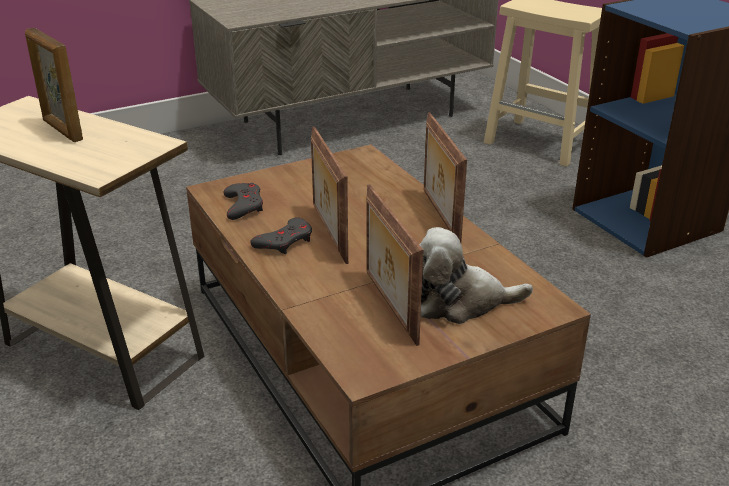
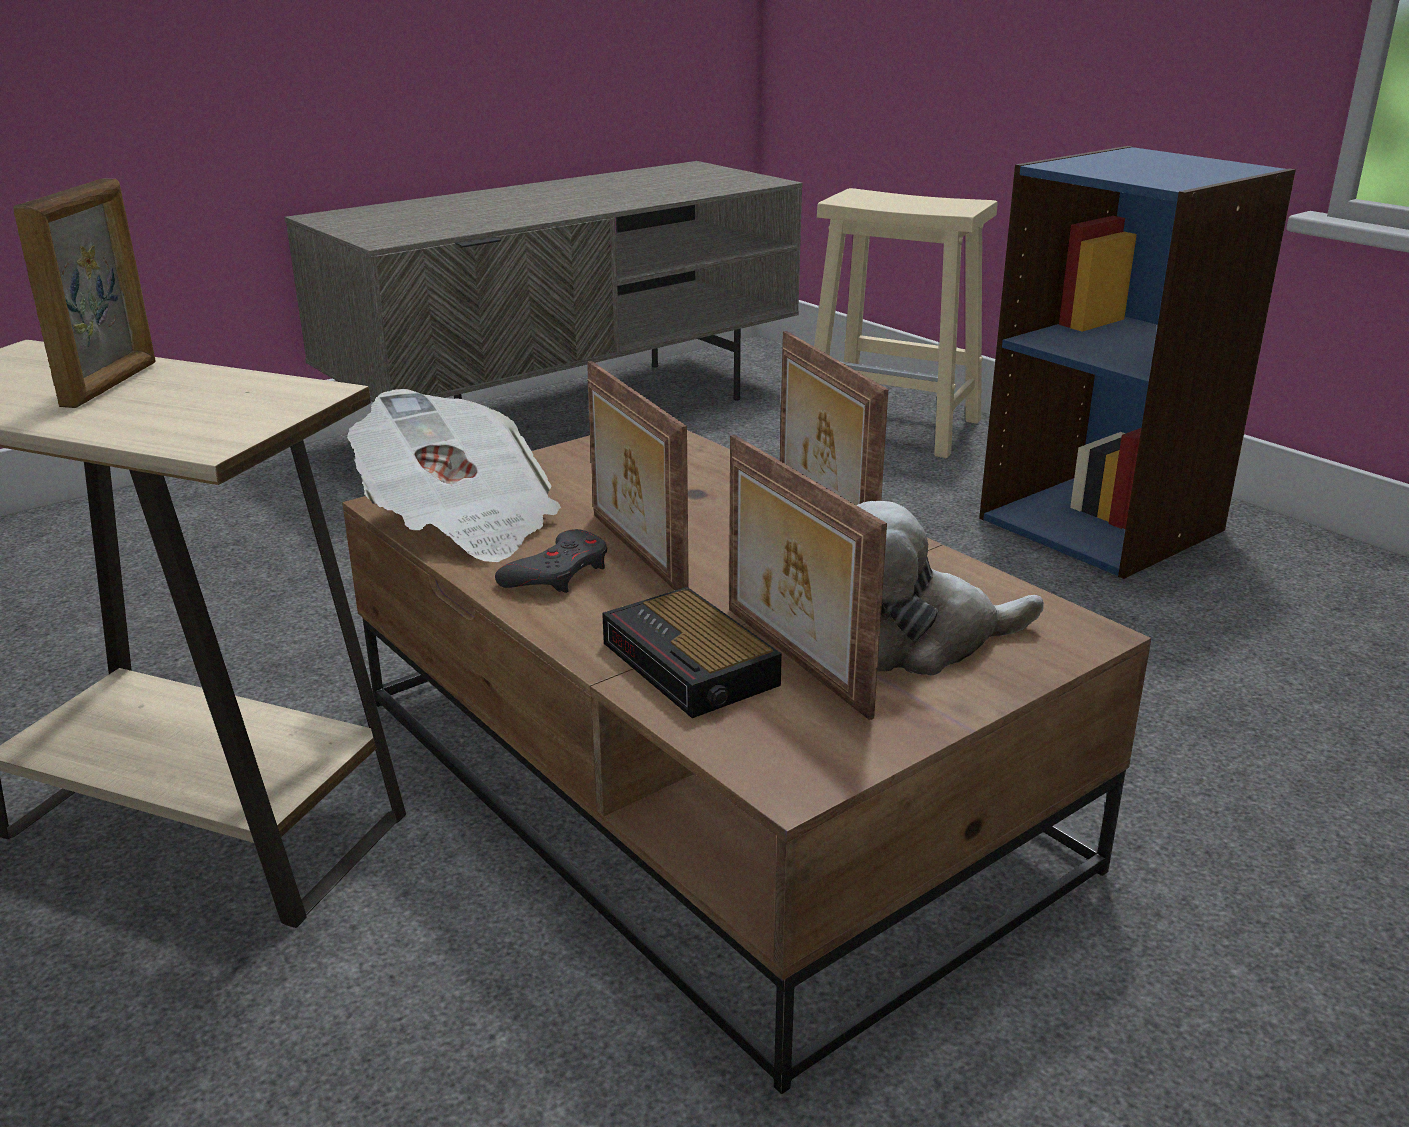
camera: 10 degrees left, 5 degrees down
(62, 130) = (112, 384): picture frame -> picture frame turned 120 degrees counterclockwise
(243, 205) = (461, 523): grey game controller -> newspaper
(336, 304) = (692, 666): none -> alarm clock

